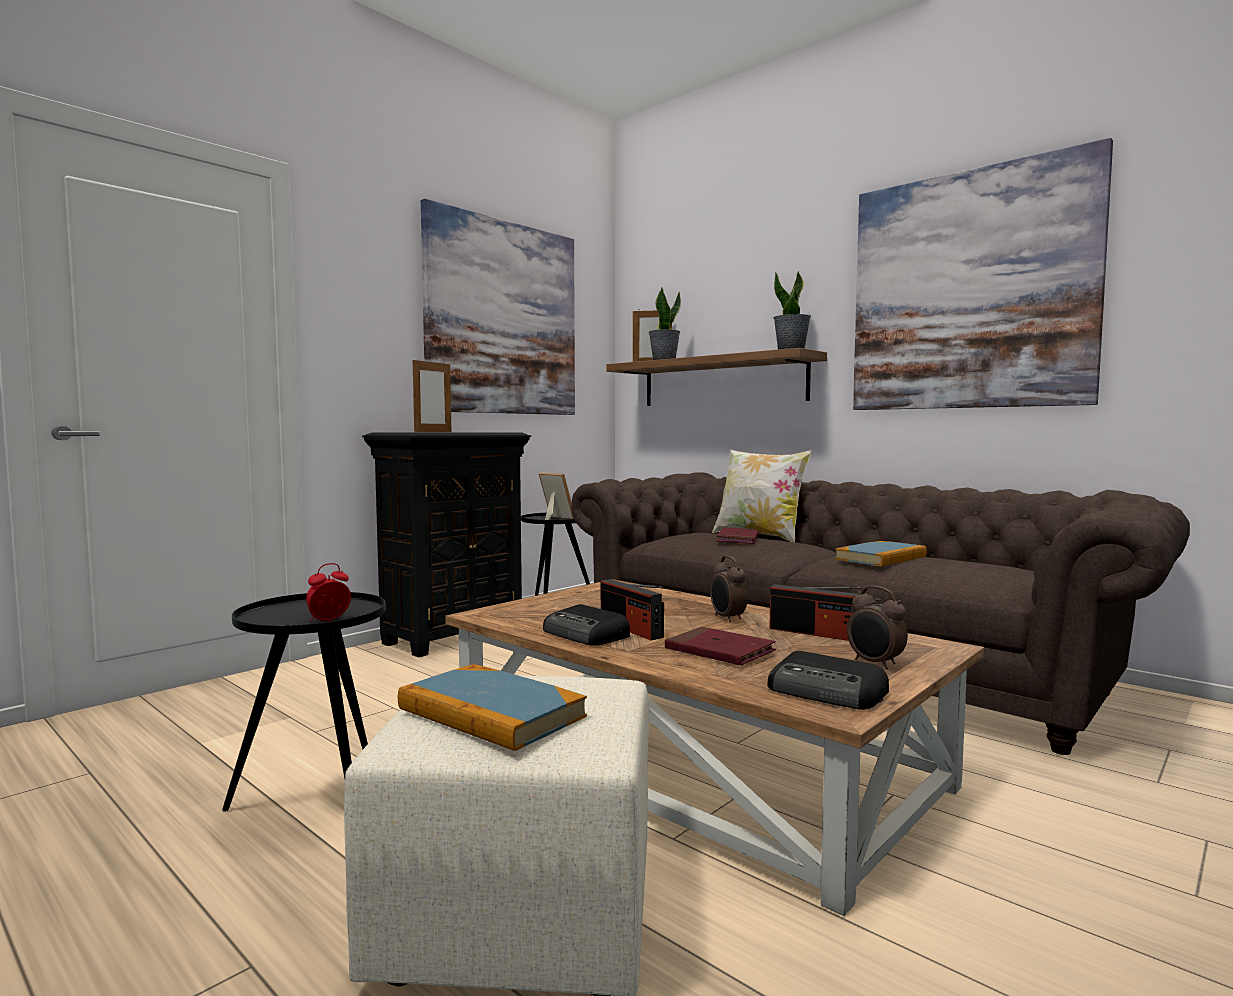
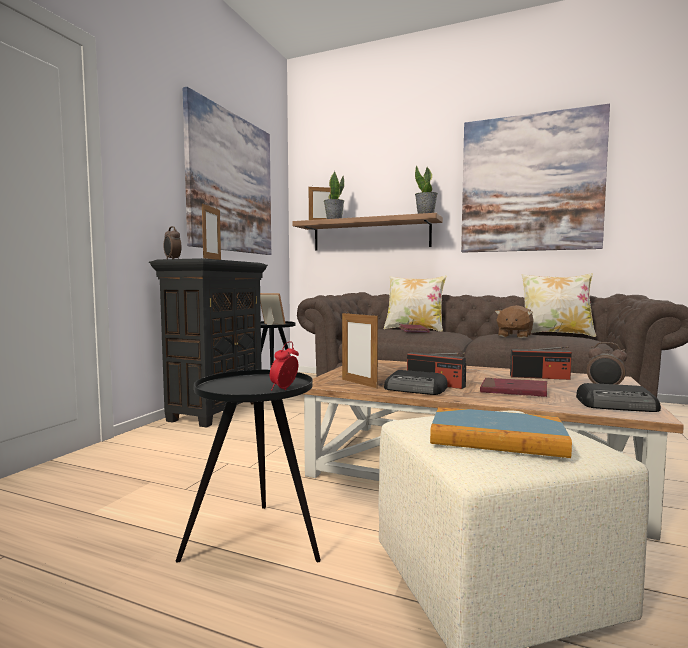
camera: 20 degrees left, 0 degrees up
(531, 618) = (359, 383): none -> picture frame
(727, 618) = (476, 374): alarm clock -> alarm clock (172, 259)
(881, 558) = (514, 336): book -> brown plush toy
(976, 559) = (556, 334): none -> pillow

